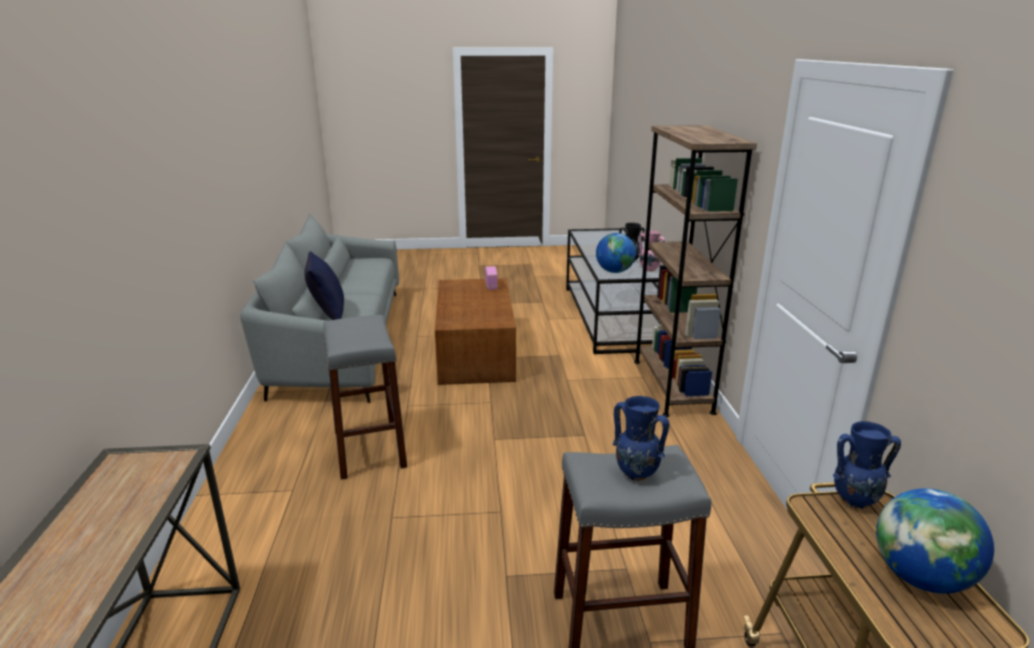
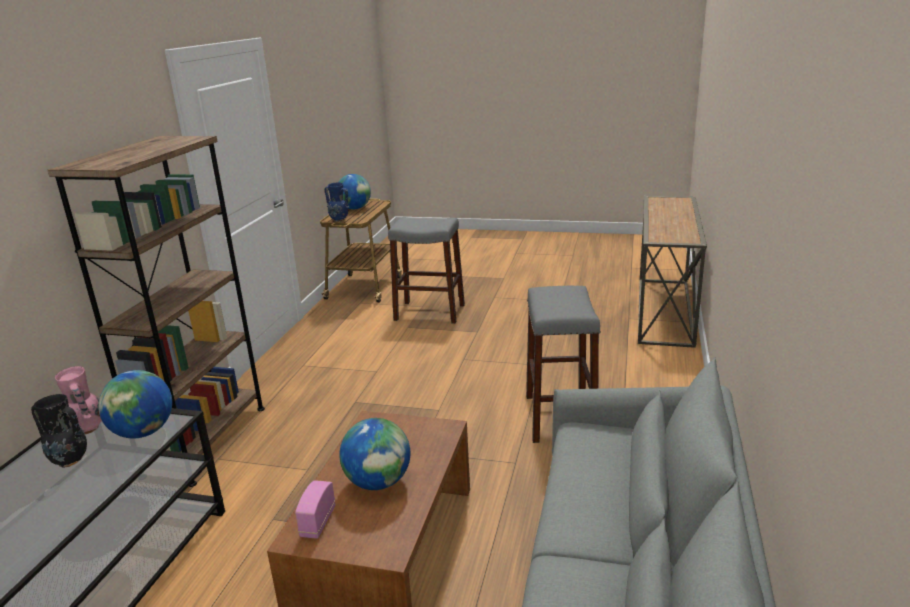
camera: 160 degrees left, 0 degrees up
(328, 315) = (624, 474): blue pillow -> none
(472, 299) = (378, 482): none -> globe
(636, 473) = (422, 223): blue vase -> none

